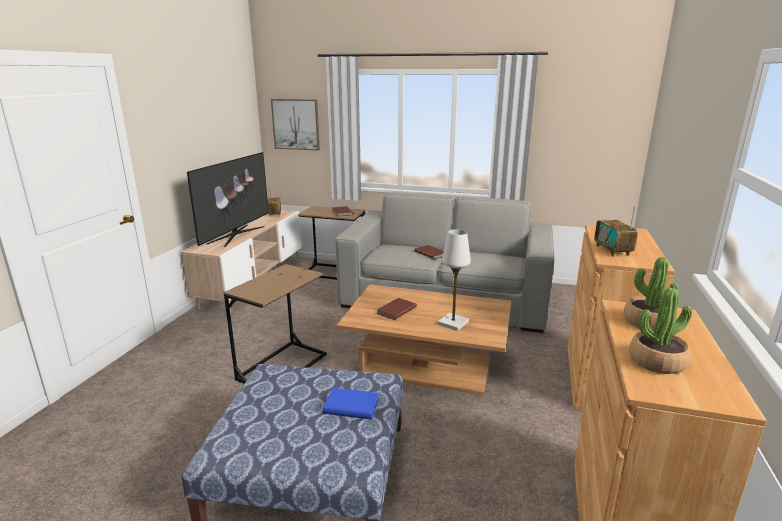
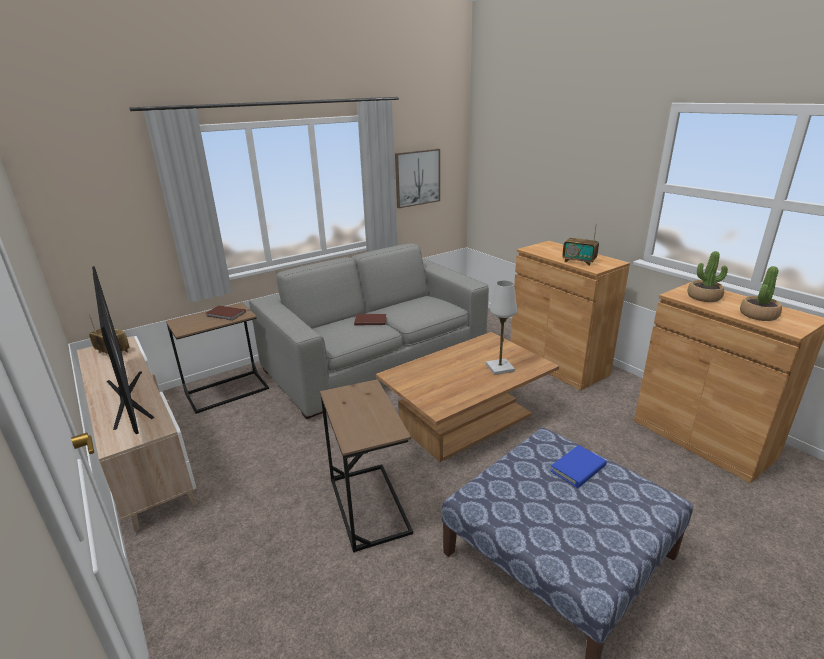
camera: 50 degrees left, 5 degrees up
(296, 124) = (101, 214): picture -> picture (417, 178)
(395, 310) = (446, 382): brown book -> none

